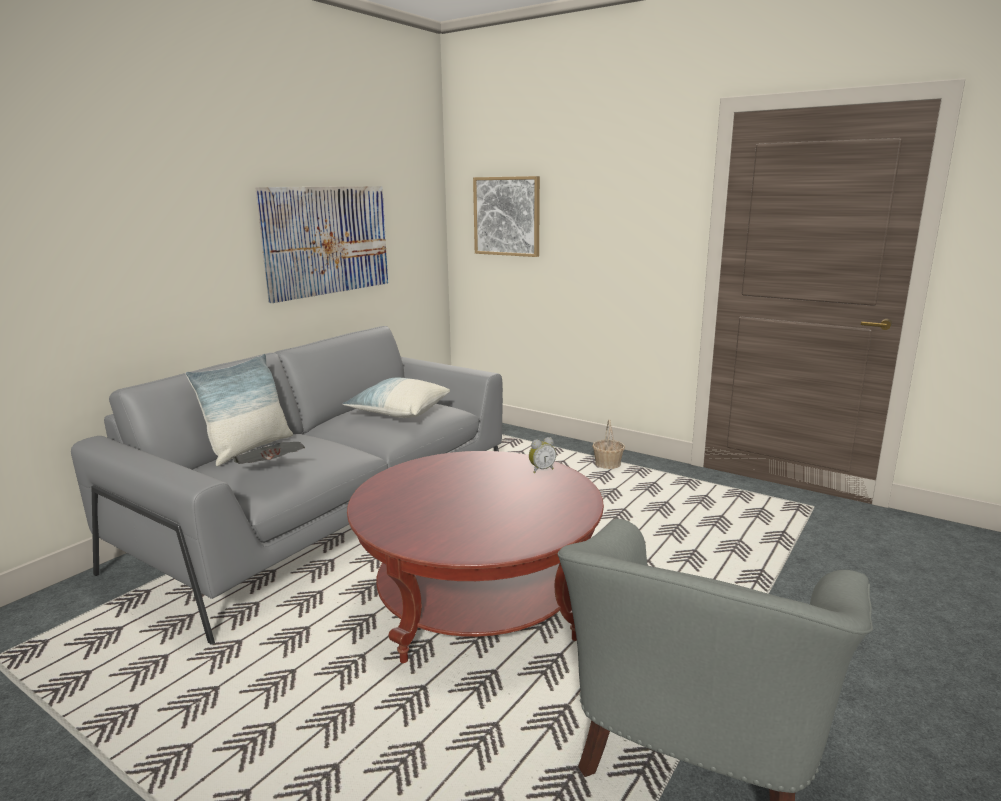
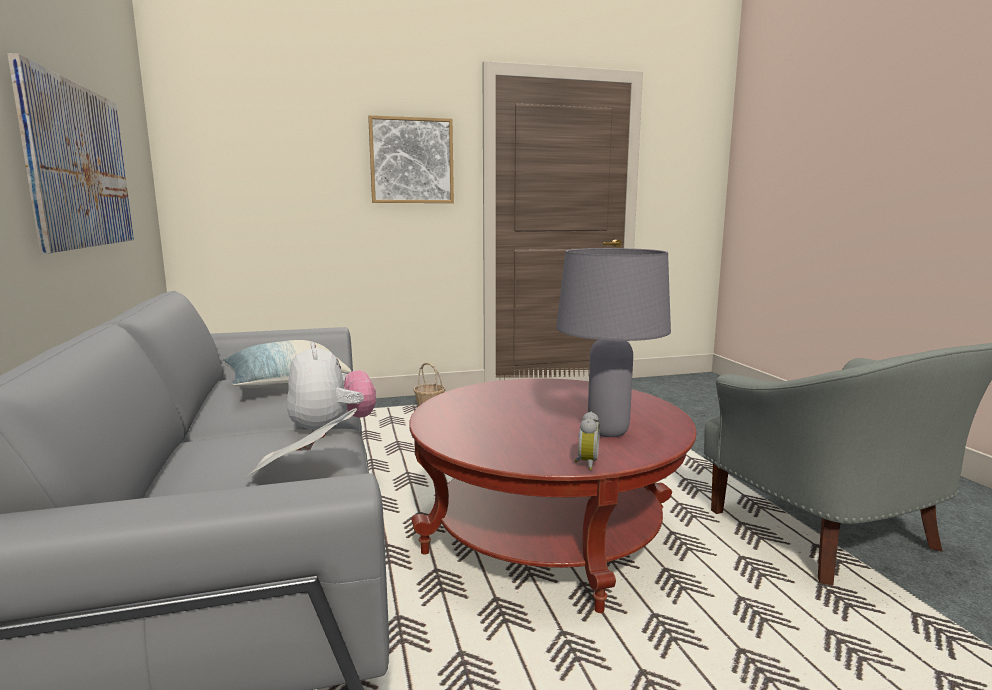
camera: 50 degrees left, 5 degrees down
(249, 449) = (179, 469): pillow -> none
(354, 453) = (332, 429): none -> plush toy
(469, 527) = (608, 432): none -> grey table lamp
(507, 216) = (253, 163): picture -> picture (411, 161)
(541, 469) = (536, 385): alarm clock -> alarm clock (585, 463)

